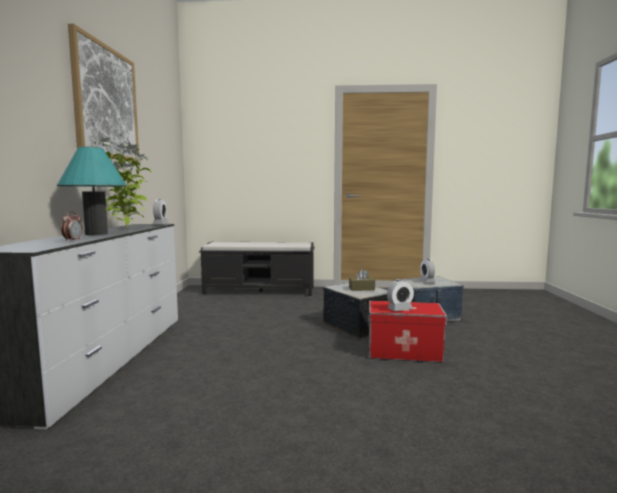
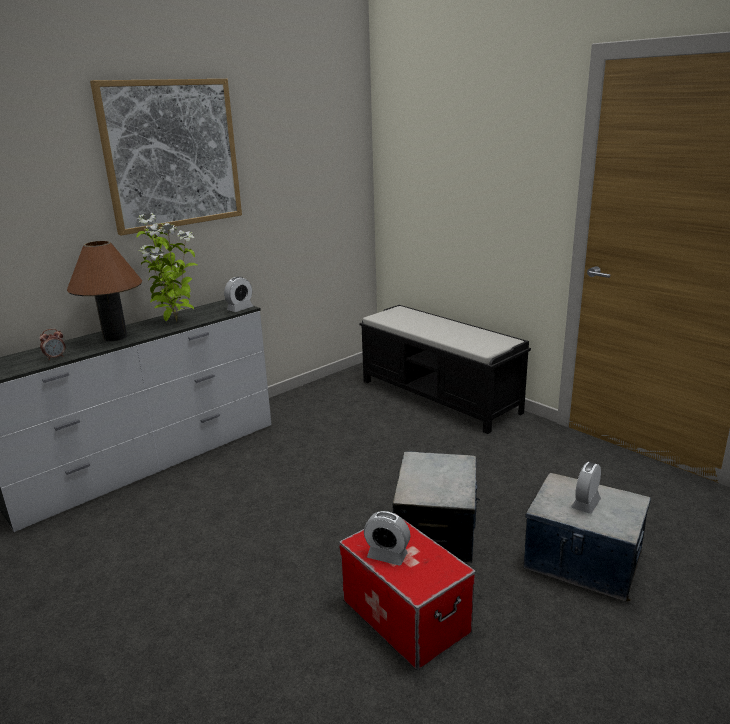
camera: 45 degrees right, 15 degrees up
(96, 234) = (115, 337): turquoise table lamp -> brown table lamp
(361, 289) = (441, 479): brown tissue box -> none

